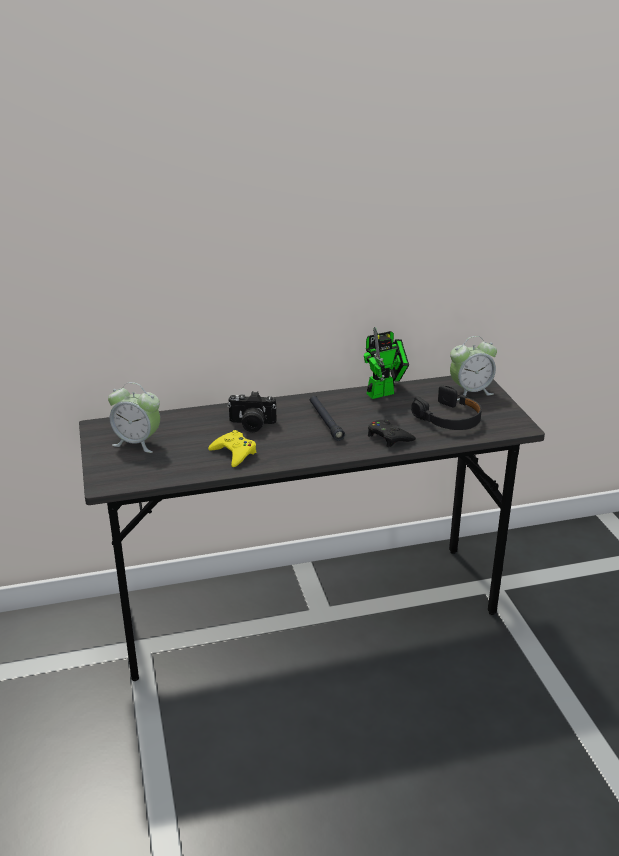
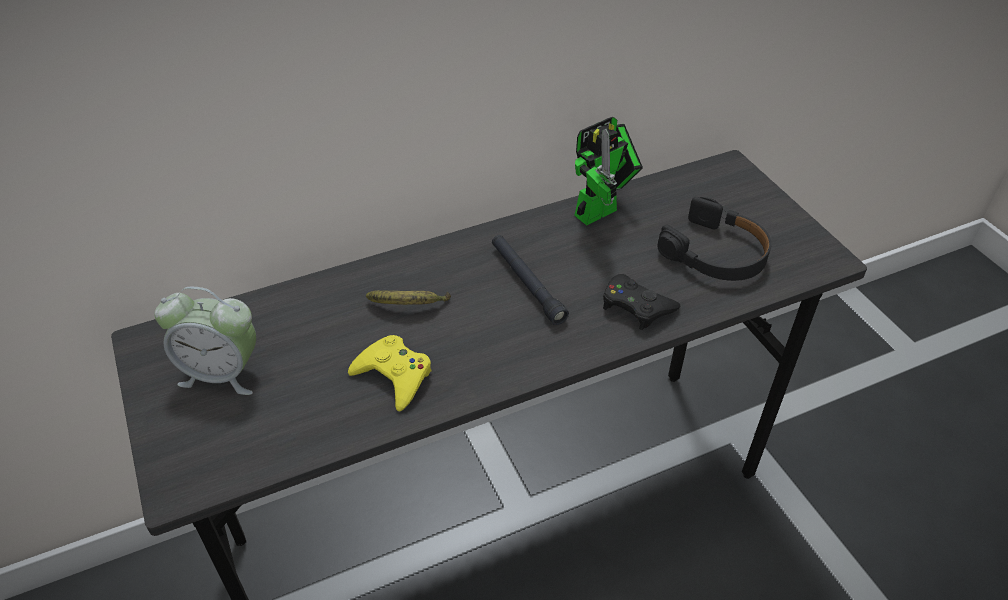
camera: 10 degrees left, 15 degrees up
(251, 425) = (409, 306): camera -> banana
(470, 392) = (729, 194): alarm clock -> none

